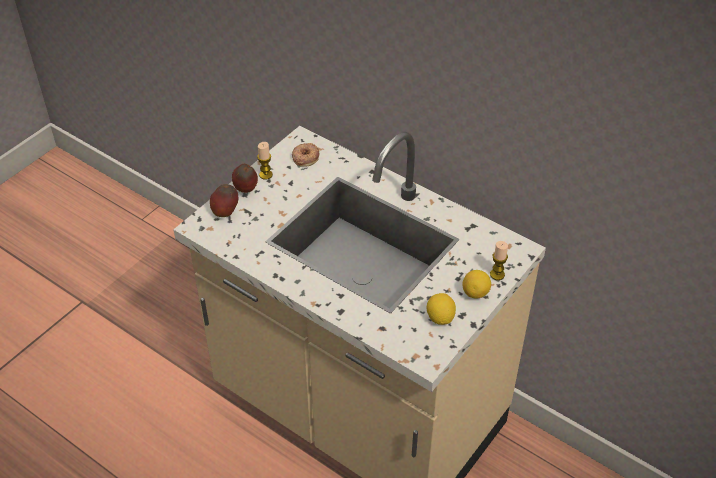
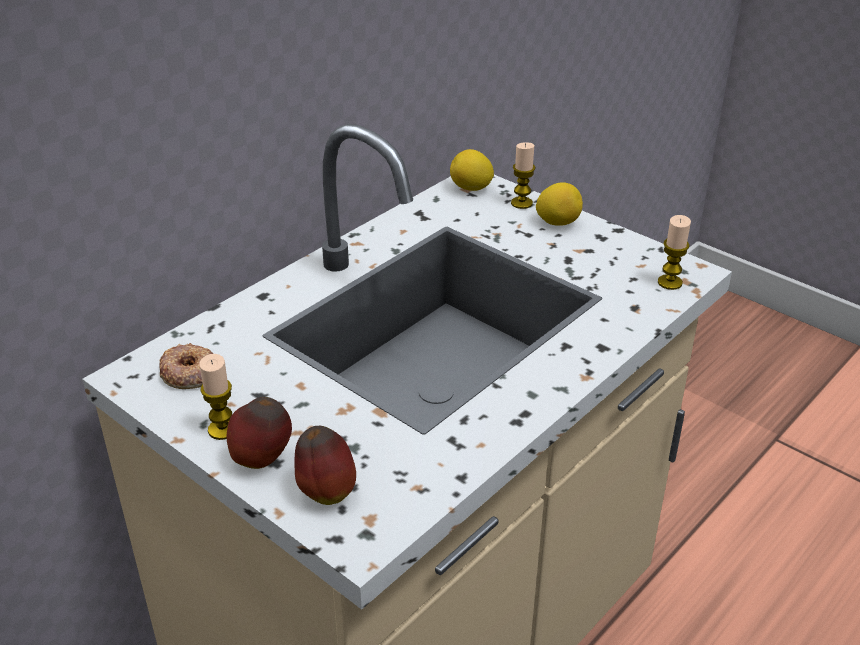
camera: 85 degrees left, 10 degrees down
(412, 347) = (669, 282): none -> candle
(440, 318) = (608, 255): lemon -> lemon (471, 188)

